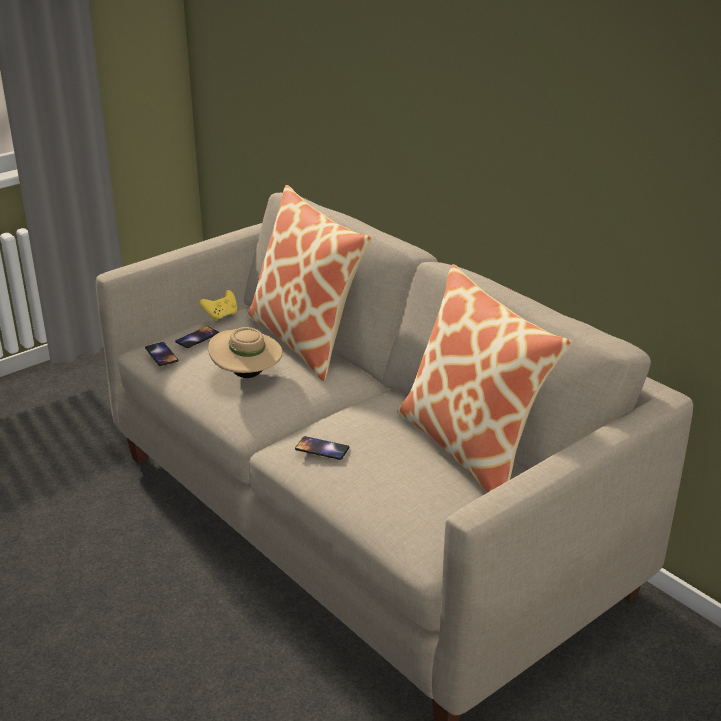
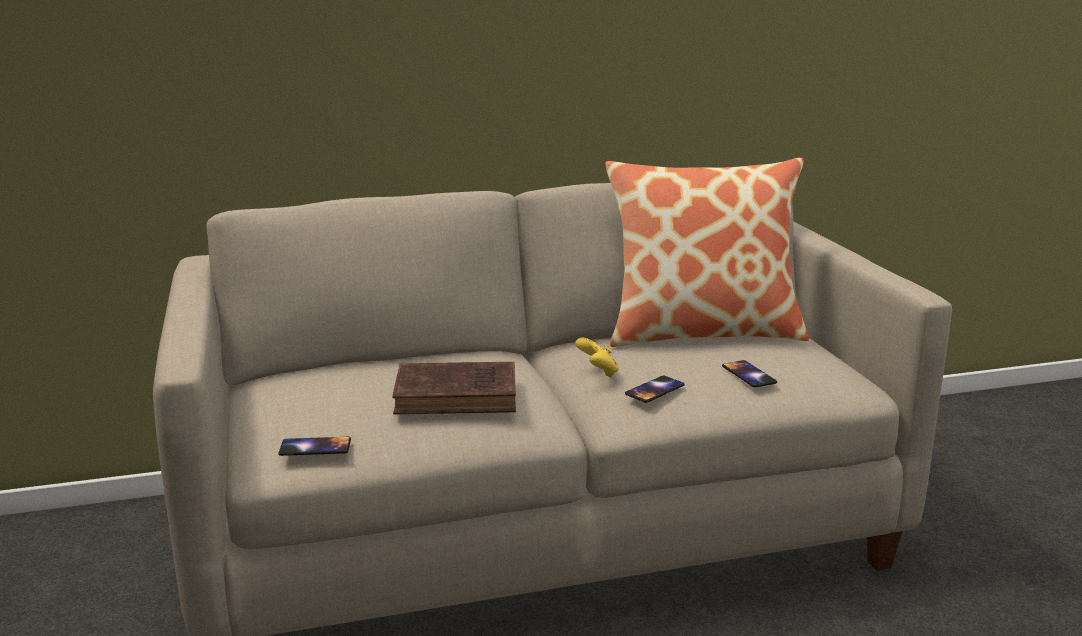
camera: 65 degrees left, 10 degrees down
(197, 337) = (305, 416): phone -> phone (748, 374)
(221, 316) = (263, 394): yellow game controller -> yellow game controller (598, 372)
(247, 375) = (460, 396): beige hat -> brown book
(306, 340) = (403, 358): pillow -> none

